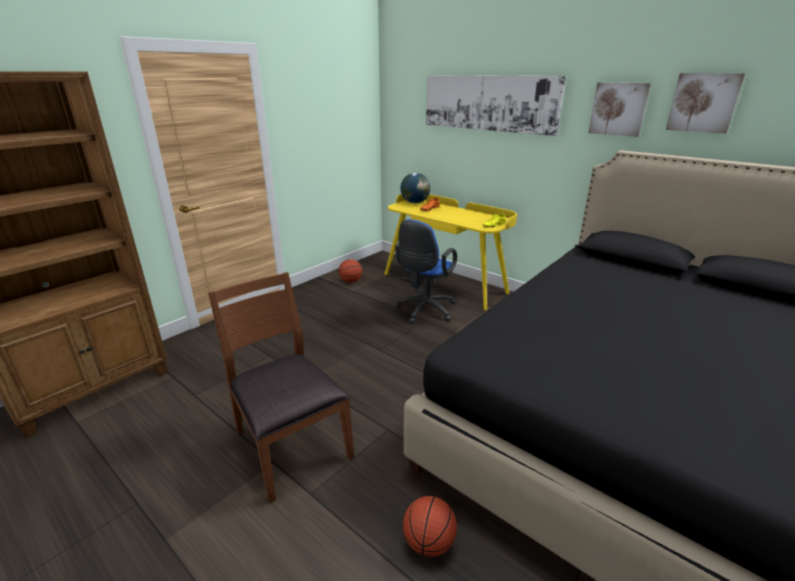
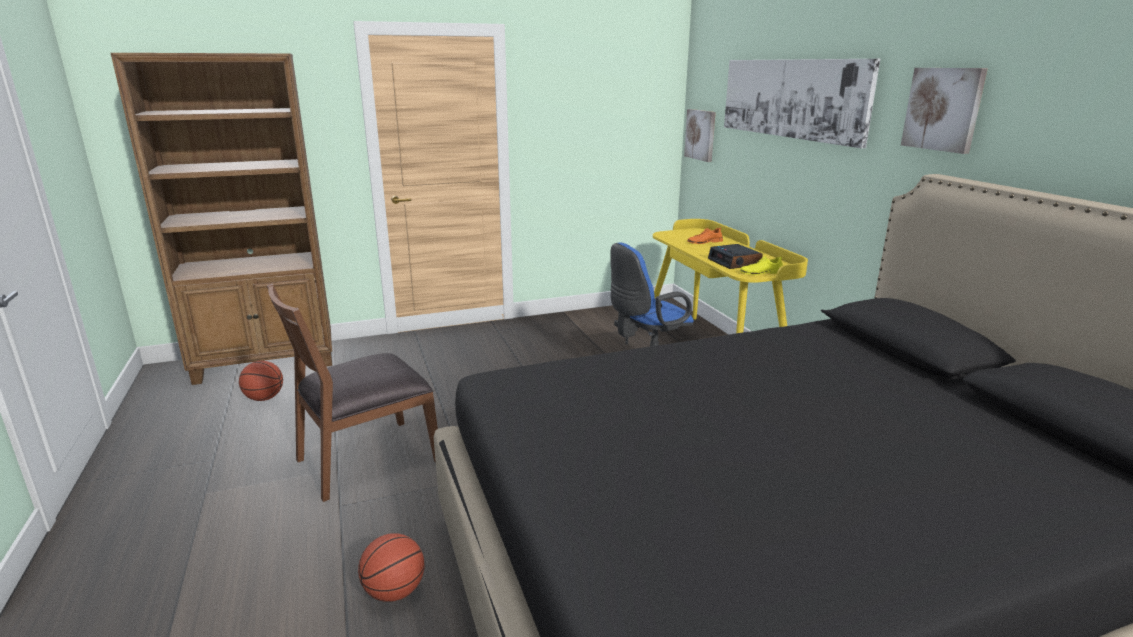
camera: 30 degrees right, 5 degrees down
(290, 445) = (366, 459): brown chair -> brown chair turned 120 degrees counterclockwise
(350, 281) = (593, 324): basketball -> basketball (264, 398)
(414, 202) = (696, 233): globe -> none
(468, 220) = (735, 262): none -> alarm clock
(703, 103) = (1061, 100): picture -> picture (701, 135)

